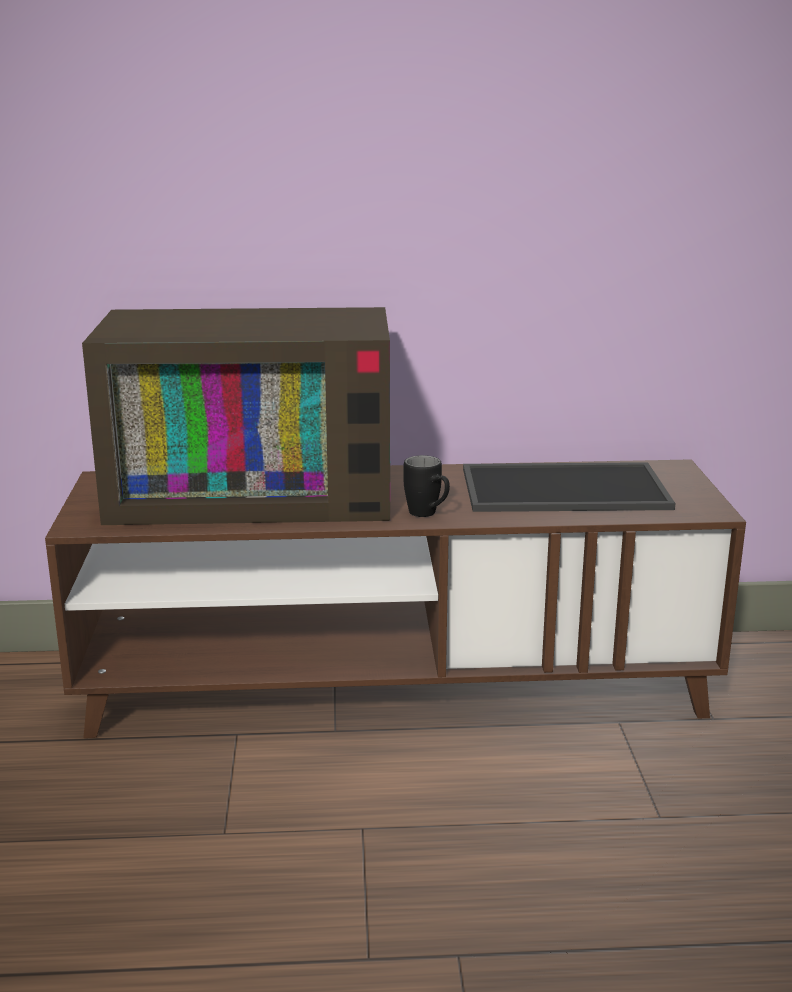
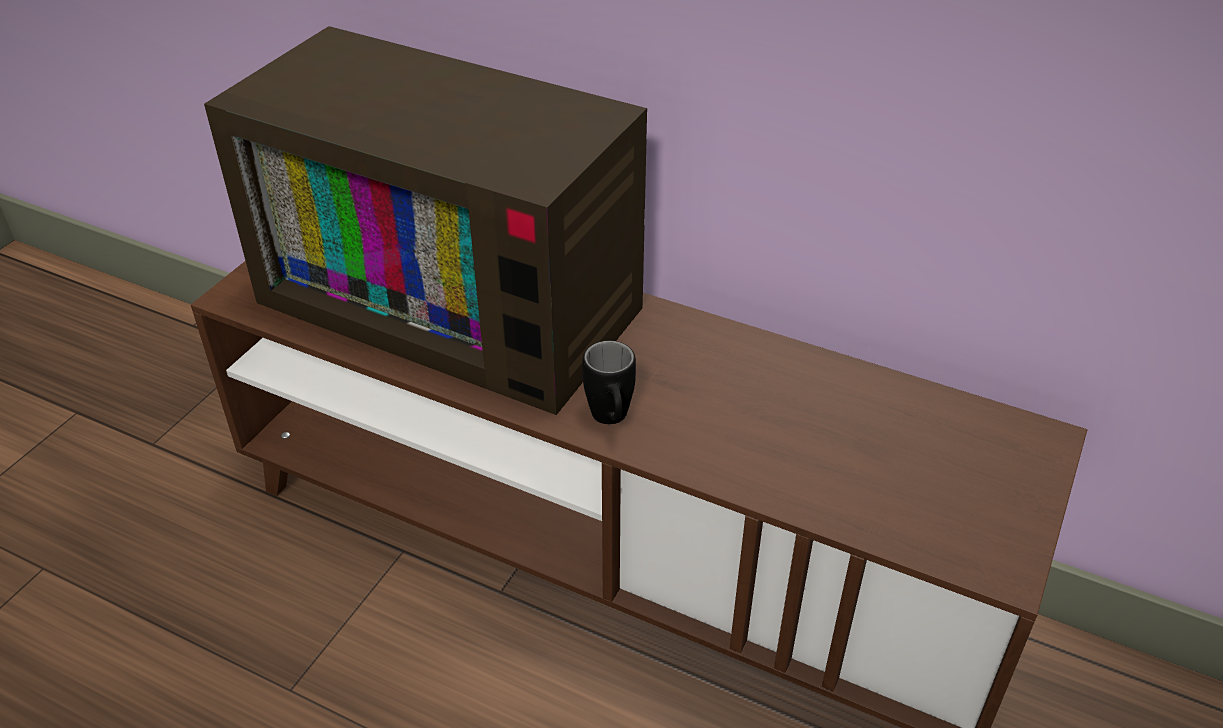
camera: 30 degrees right, 20 degrees up
(565, 488) = (839, 430): tray -> none

